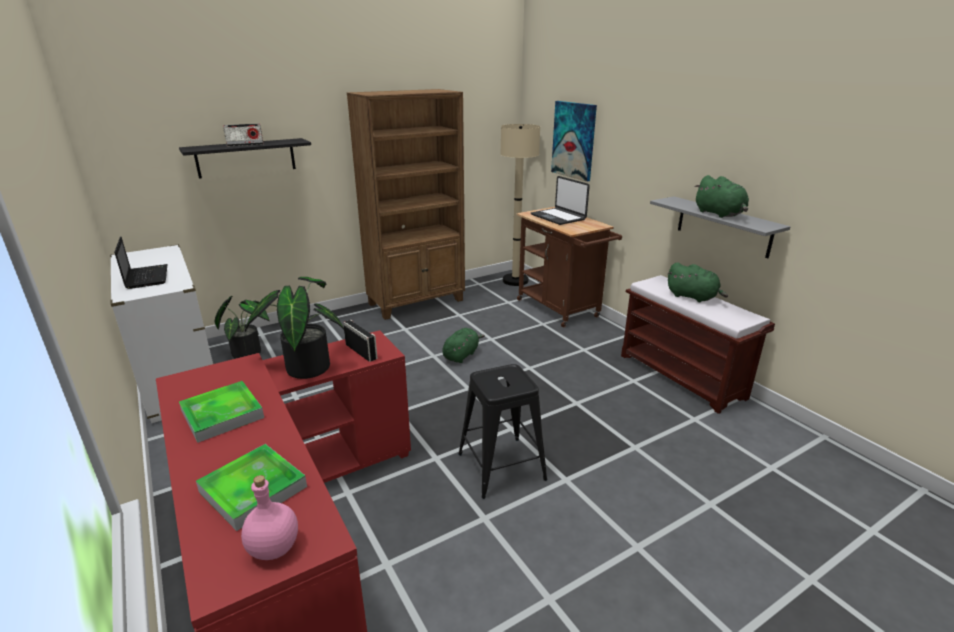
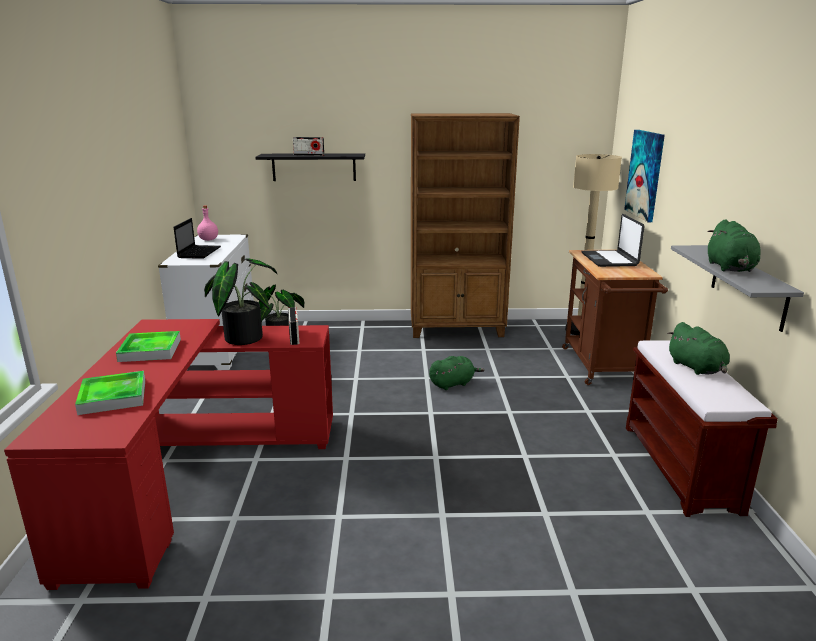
camera: 30 degrees right, 5 degrees down
(275, 548) = (84, 431): pink bottle -> pink bottle (208, 240)
(500, 466) = (393, 483): black stool -> none

